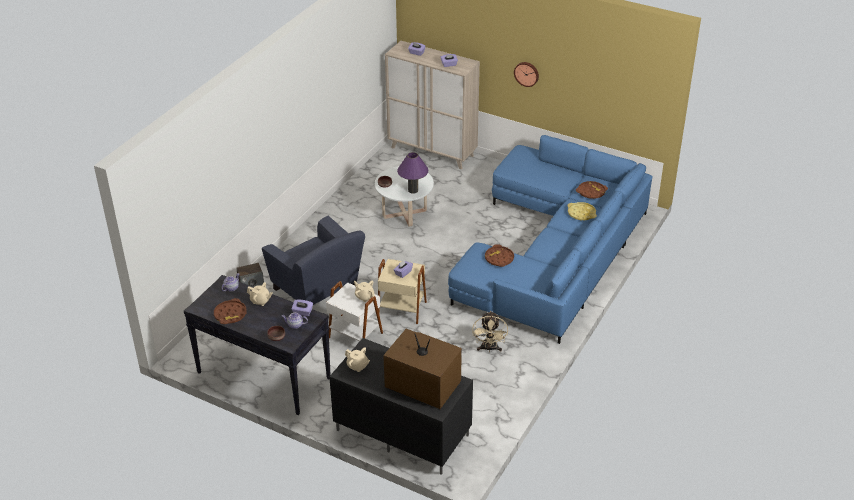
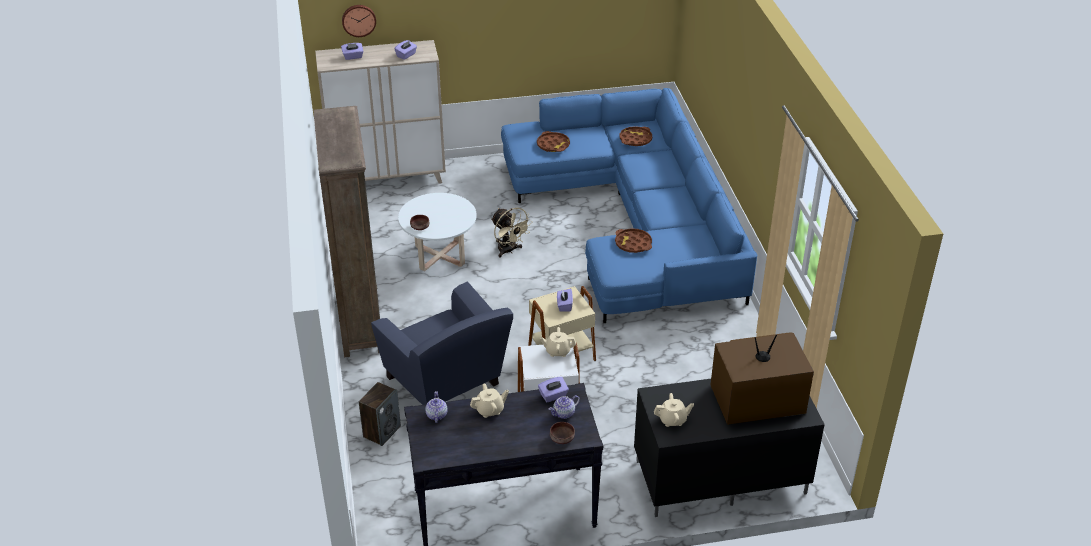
camera: 40 degrees left, 0 degrees up
(230, 314) = (476, 444): brown tray -> brown tray (553, 145)
(314, 230) = (360, 321): none -> brown bookcase
(318, 290) = (447, 383): blue armchair -> blue armchair turned 45 degrees clockwise
(413, 190) = (458, 218): purple table lamp -> none
(489, 349) = (694, 345): beige fan -> beige fan (509, 251)
(526, 73) = (496, 34): wall clock -> wall clock (359, 20)
(581, 213) = (653, 163): yellow tray -> none

